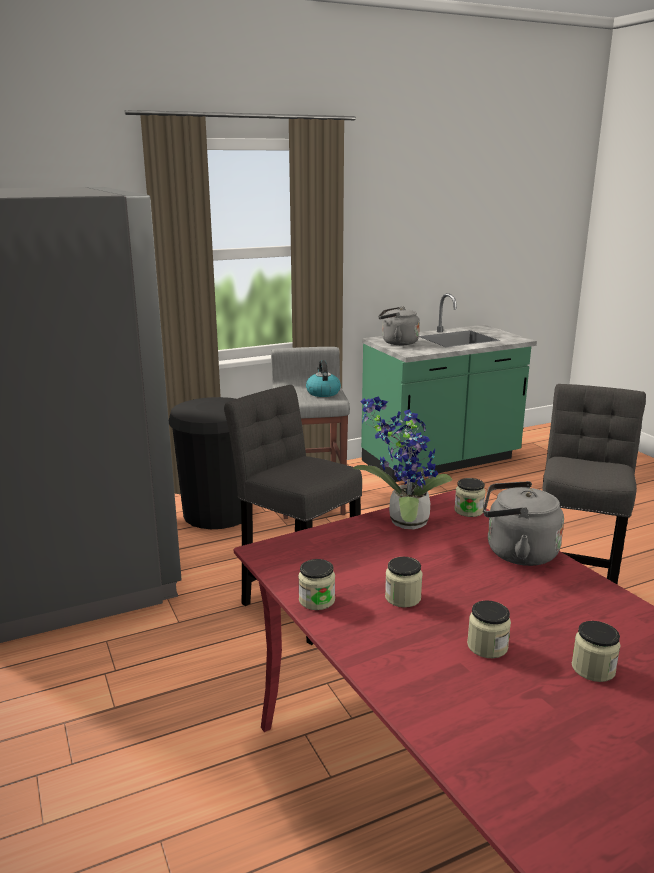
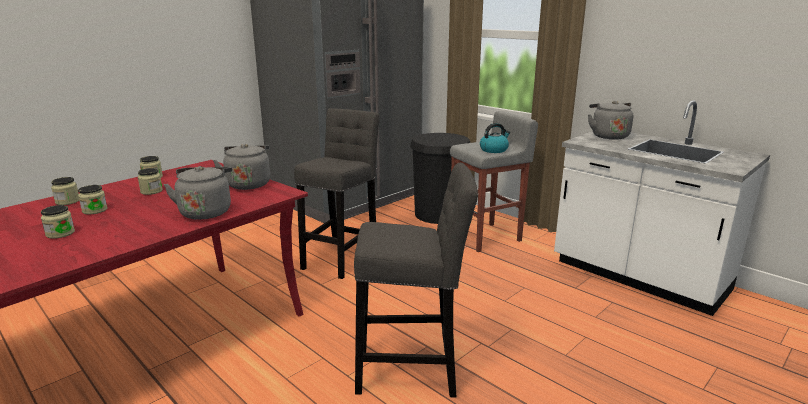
camera: 70 degrees right, 0 degrees up
(403, 522) = (248, 184): potted plant -> grey kettle
(441, 462) = (638, 277): green counter -> white counter
(468, 511) = (270, 197): jar -> jar (67, 201)

